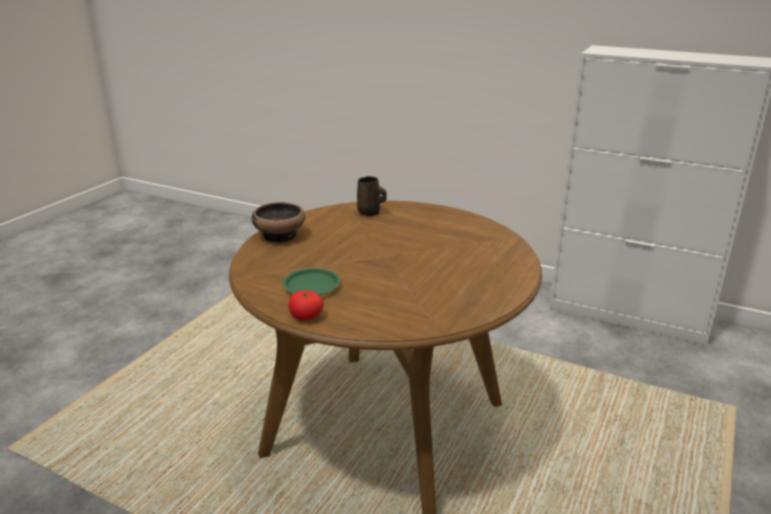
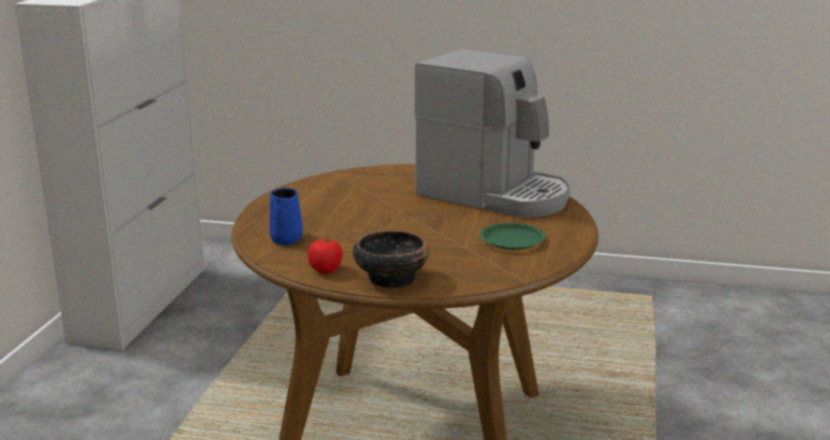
camera: 105 degrees left, 5 degrees down
(306, 317) = (574, 234): tomato -> tomato (325, 270)
(370, 213) = (287, 239): brown mug -> blue mug
(427, 298) = (494, 195): none -> coffee machine

